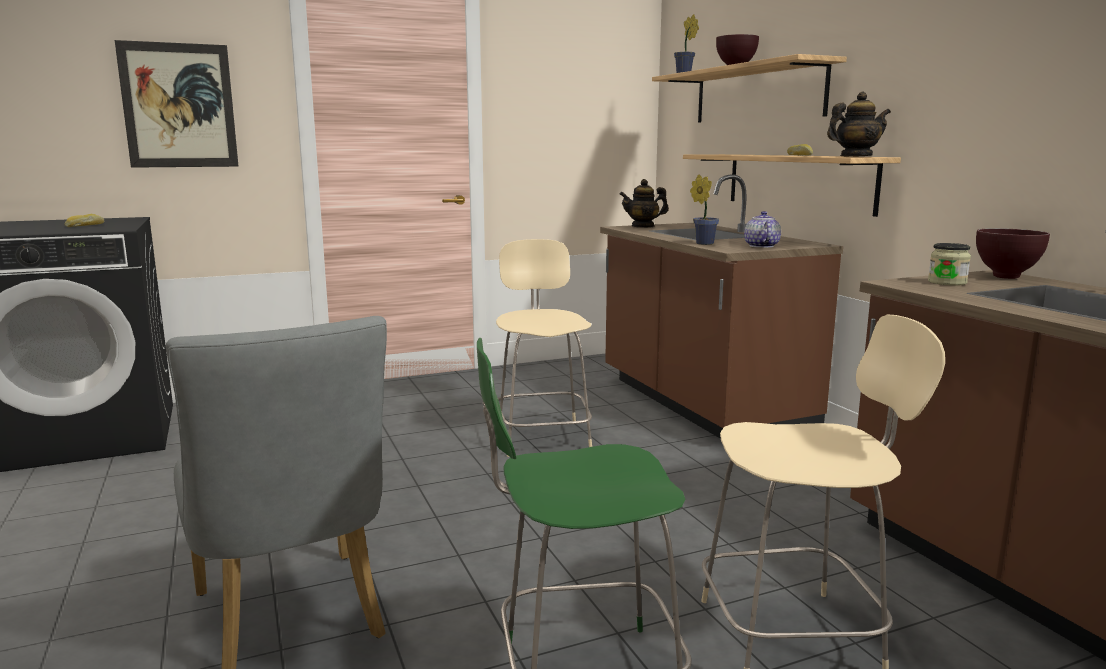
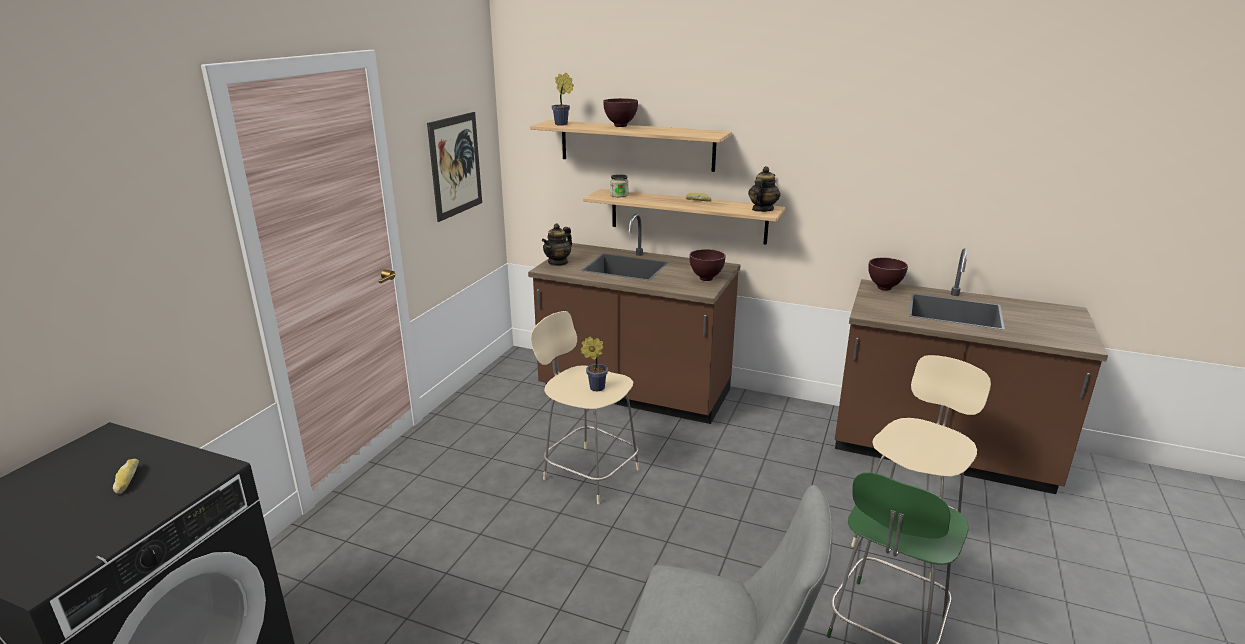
camera: 45 degrees left, 10 degrees up
(179, 106) = (115, 270): picture -> picture (455, 165)
(702, 243) = (667, 285): potted plant -> potted plant (595, 388)
(761, 246) = (706, 279): teapot -> brown bowl
(947, 282) = (880, 305): jar -> jar (619, 195)

